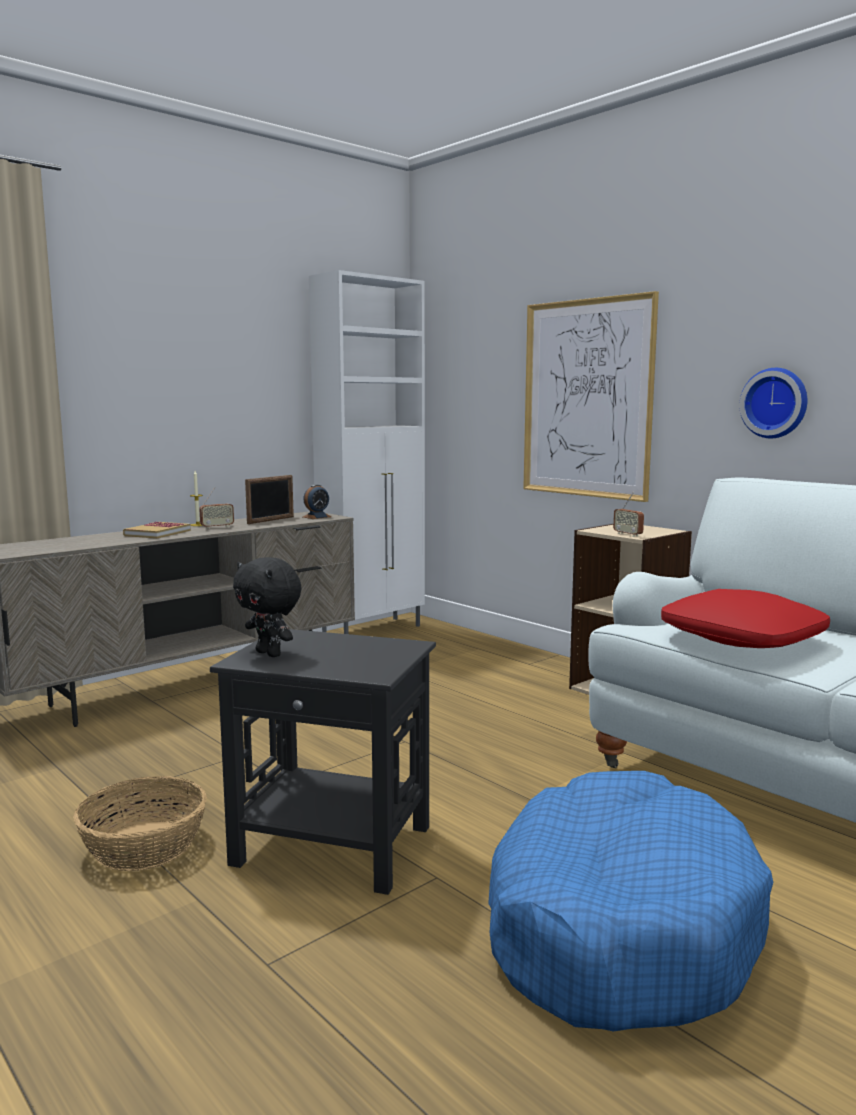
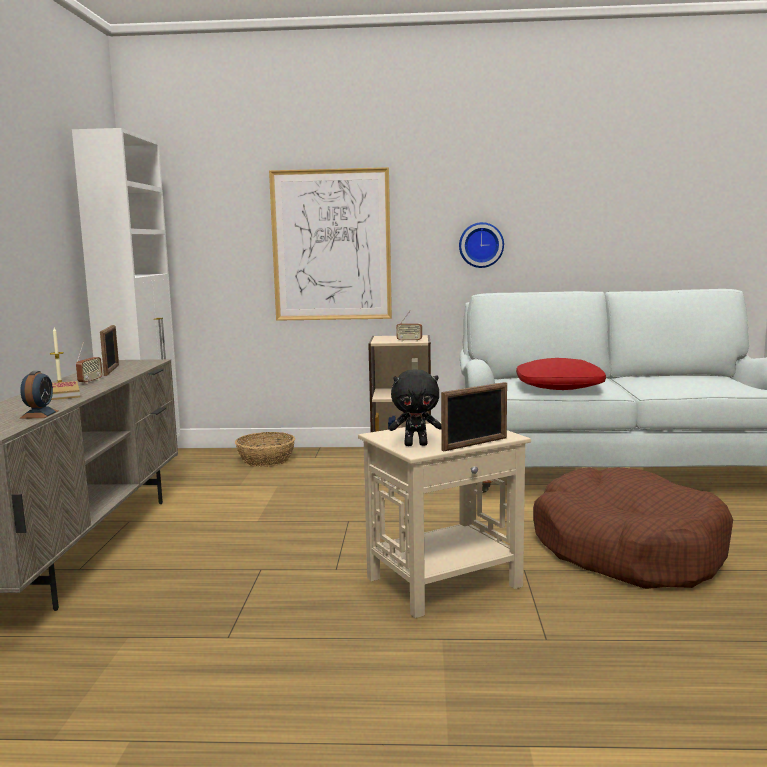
camera: 45 degrees left, 0 degrees up
(145, 845) = (338, 636): basket -> basket (266, 460)
(313, 672) = (475, 444): none -> picture frame
(316, 517) = (139, 363): alarm clock -> alarm clock (39, 414)
(334, 846) = (445, 582): black side table -> beige side table
(618, 925) = (627, 550): blue dog bed -> brown dog bed

